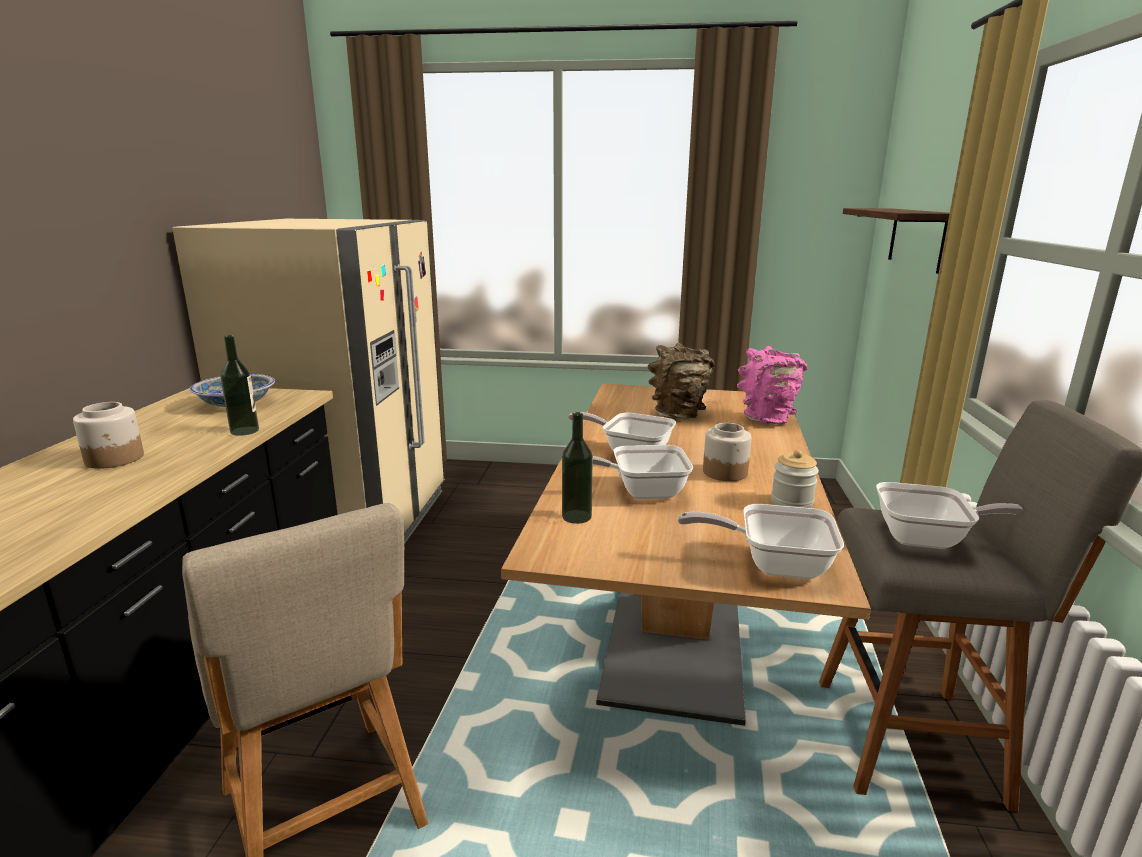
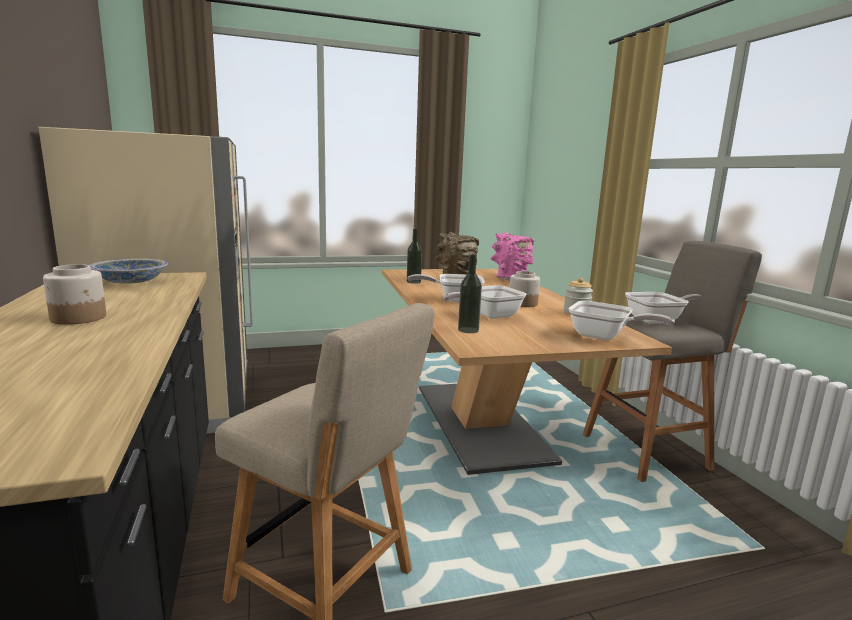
camera: 25 degrees left, 5 degrees down
(244, 431) = (175, 295): bottle -> bottle (413, 282)
(773, 564) = (604, 337): frying pan -> frying pan turned 135 degrees counterclockwise
(917, 238) = (567, 169): shelf -> none

